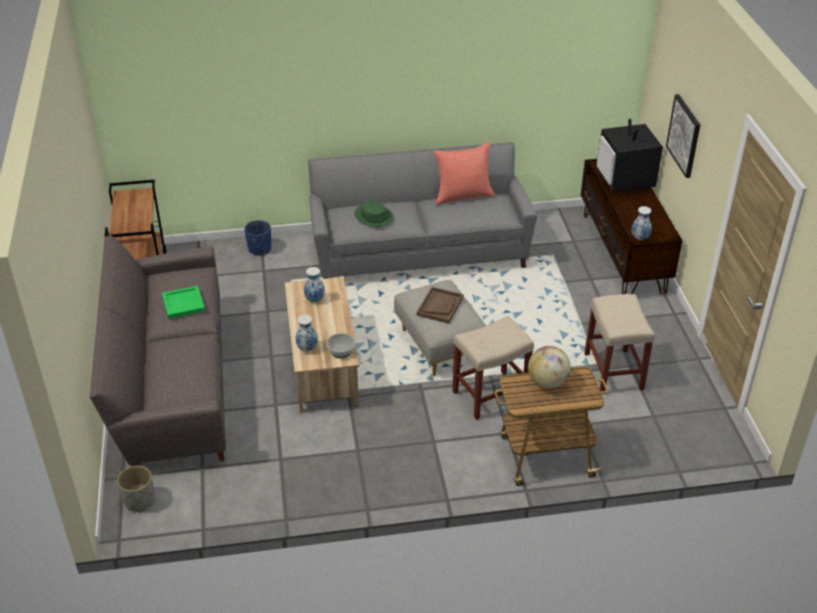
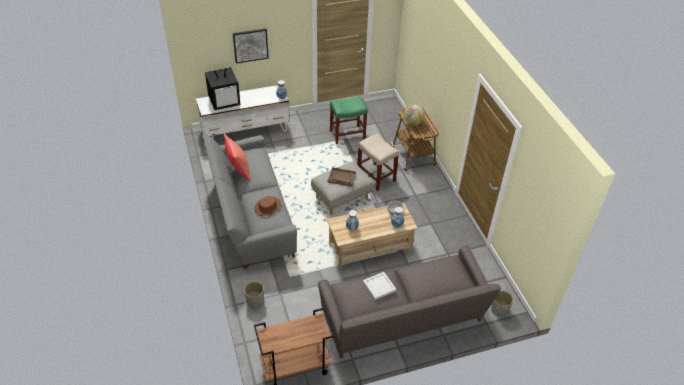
camera: 100 degrees left, 5 degrees up
(184, 304) = (379, 286): green tray -> white tray
(260, 249) = (255, 301): blue planter -> grey planter
(374, 216) = (267, 206): green hat -> brown hat
(614, 372) = (348, 134): beige stool -> green stool
(622, 252) = (245, 130): brown tv stand -> white tv stand

